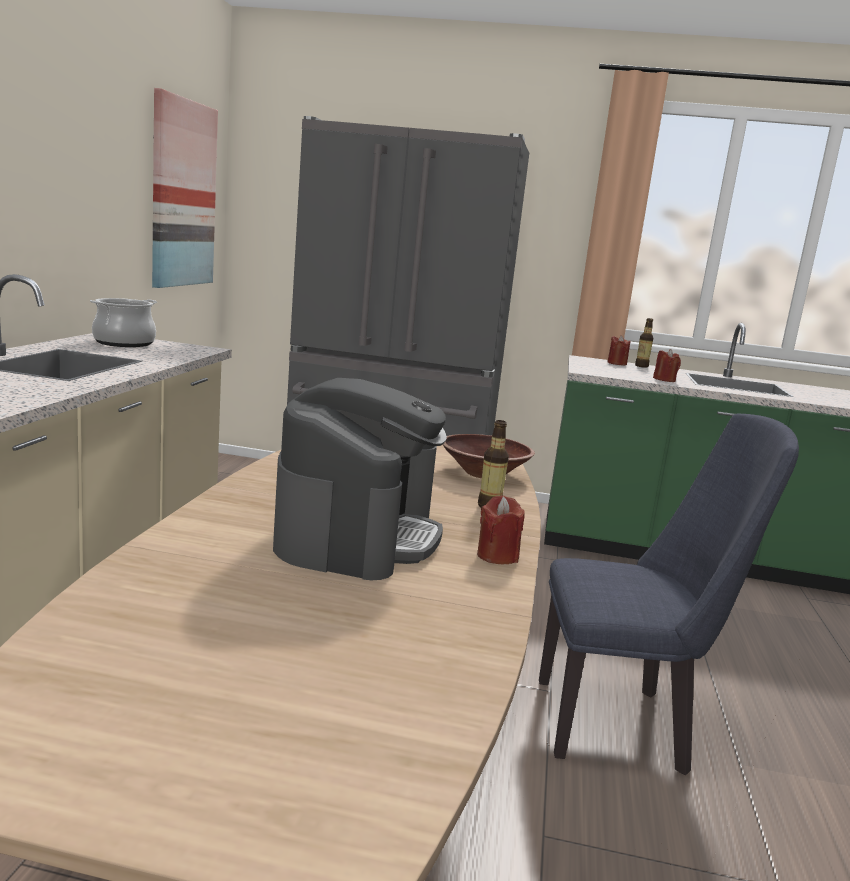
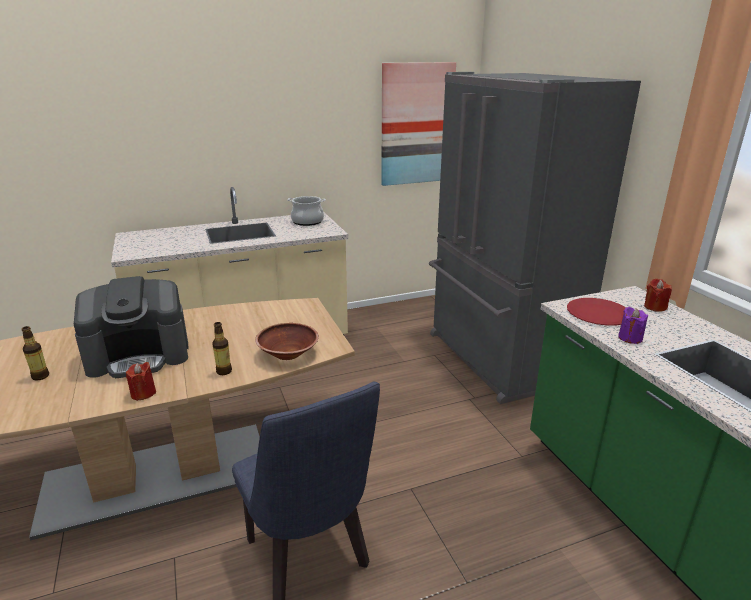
camera: 60 degrees right, 10 degrees up
(611, 371) = (598, 313): none -> red plate
(641, 366) = (678, 317): bottle -> bottle (40, 376)
(664, 379) = (630, 338): red candle -> purple candle

